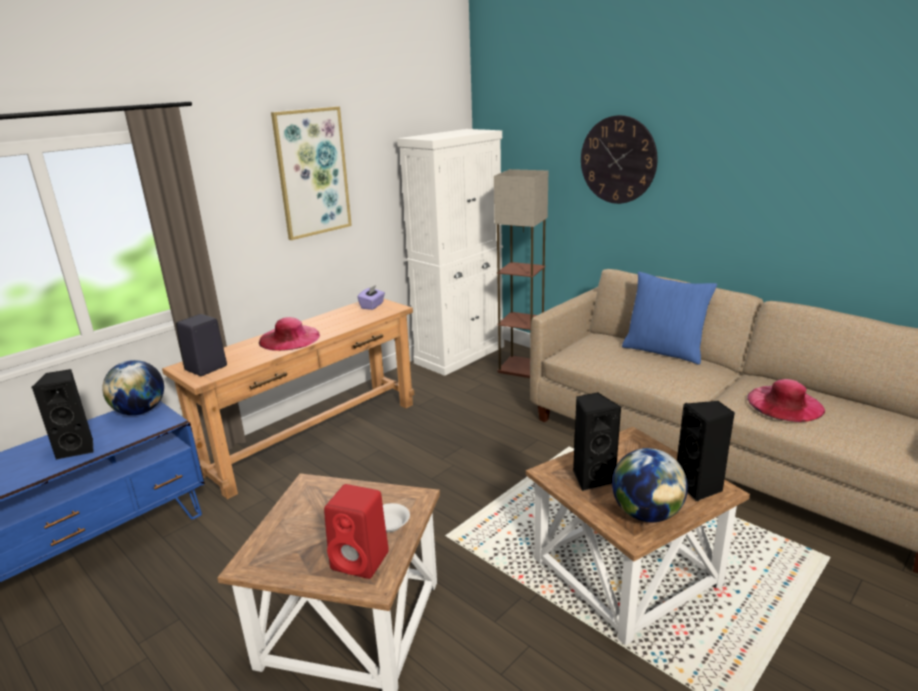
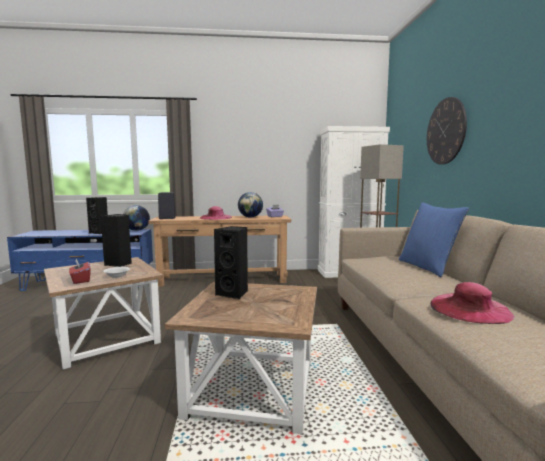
camera: 40 degrees right, 15 degrees down
(312, 173) = (262, 142): picture -> none
(362, 561) = (80, 280): red speaker -> red tissue box
(646, 514) = (219, 314): globe -> globe (250, 217)
(699, 488) = (282, 318): black speaker -> black speaker (119, 264)

